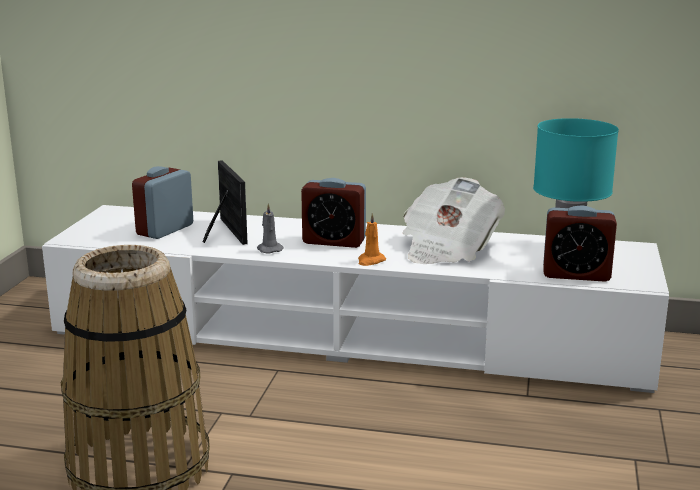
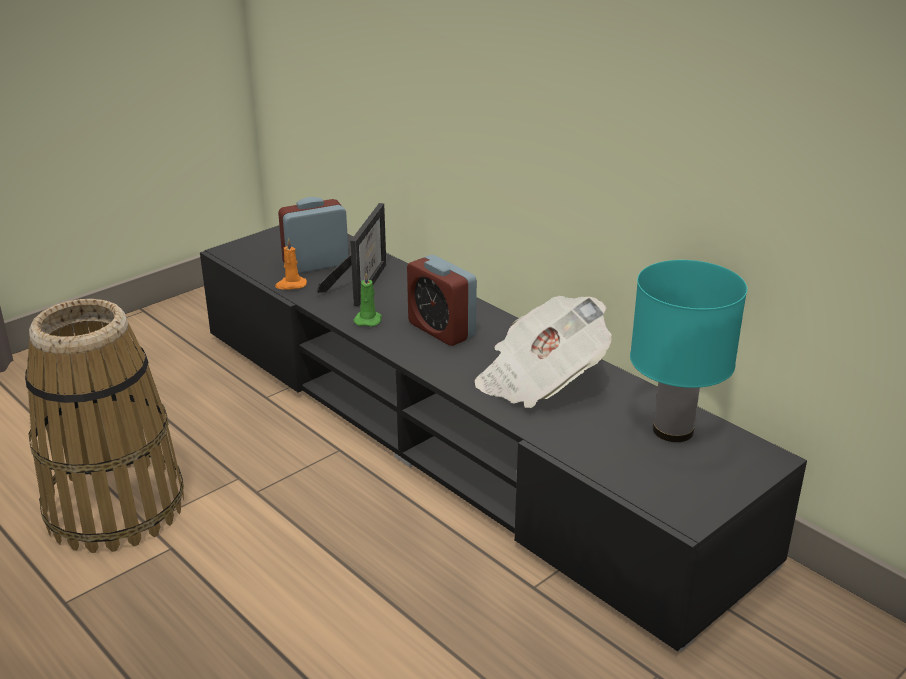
camera: 35 degrees right, 10 degrees up
(269, 249) = (368, 320): grey candle -> green candle
(351, 335) = (454, 435): white tv stand -> black tv stand
(370, 261) = (438, 369): orange candle -> orange candle (291, 285)
(576, 274) = (626, 471): alarm clock -> none

